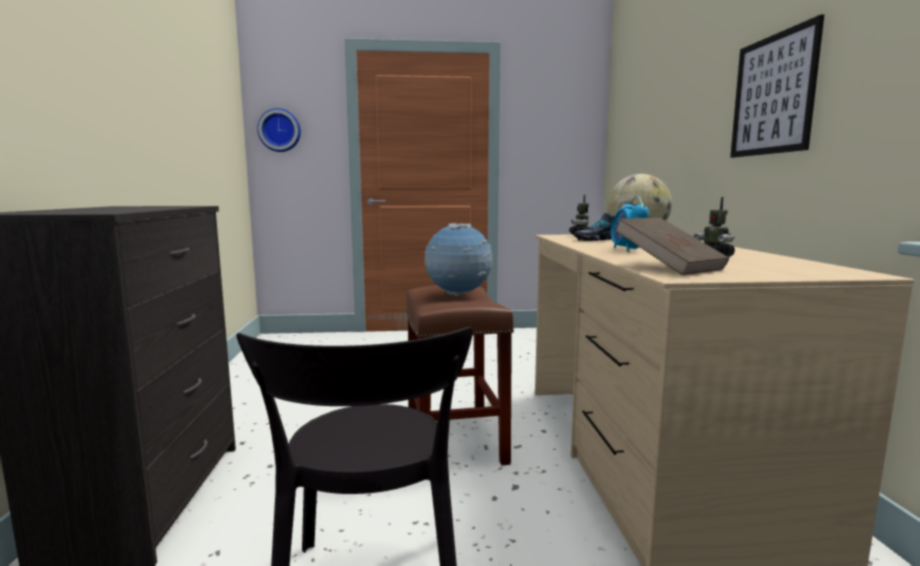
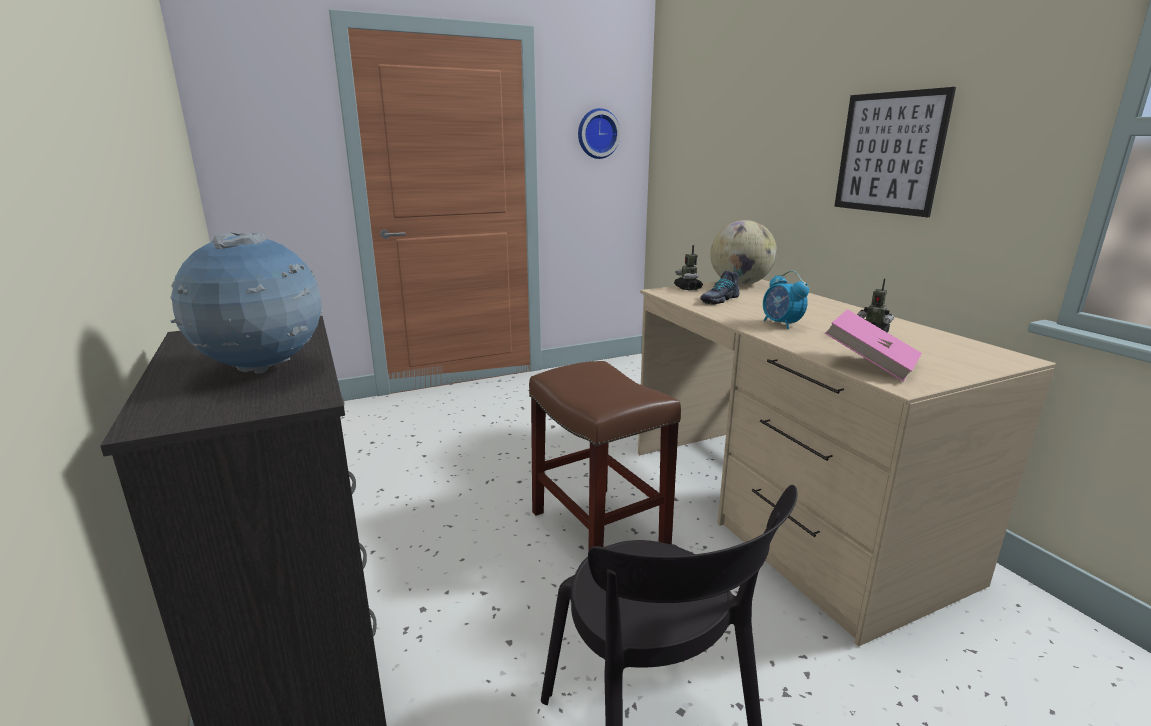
camera: 20 degrees left, 10 degrees up
(280, 130) = (246, 141): wall clock -> wall clock (597, 134)
(458, 296) = (605, 383): globe -> globe (263, 370)
(669, 267) = (869, 364): brown book -> pink book

